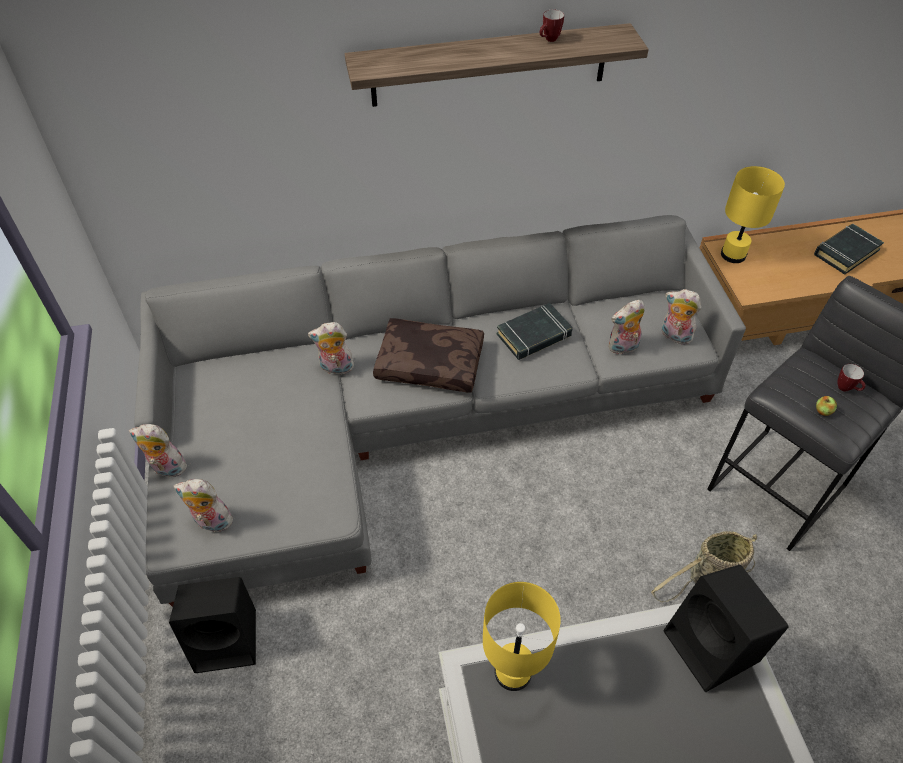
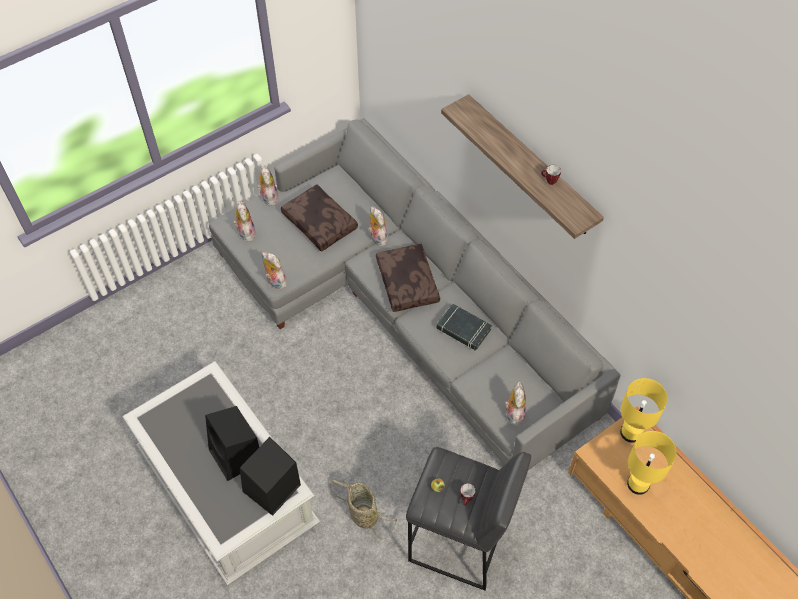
camera: 65 degrees right, 5 degrees up
(228, 639) = (213, 286): black speaker -> black speaker (237, 456)
(266, 419) = (321, 223): none -> brown pillow
(512, 671) = (217, 397): yellow table lamp -> yellow table lamp (638, 484)
(623, 348) = (483, 385): plush toy -> plush toy (275, 281)
(846, 252) = (690, 516): black book -> none

